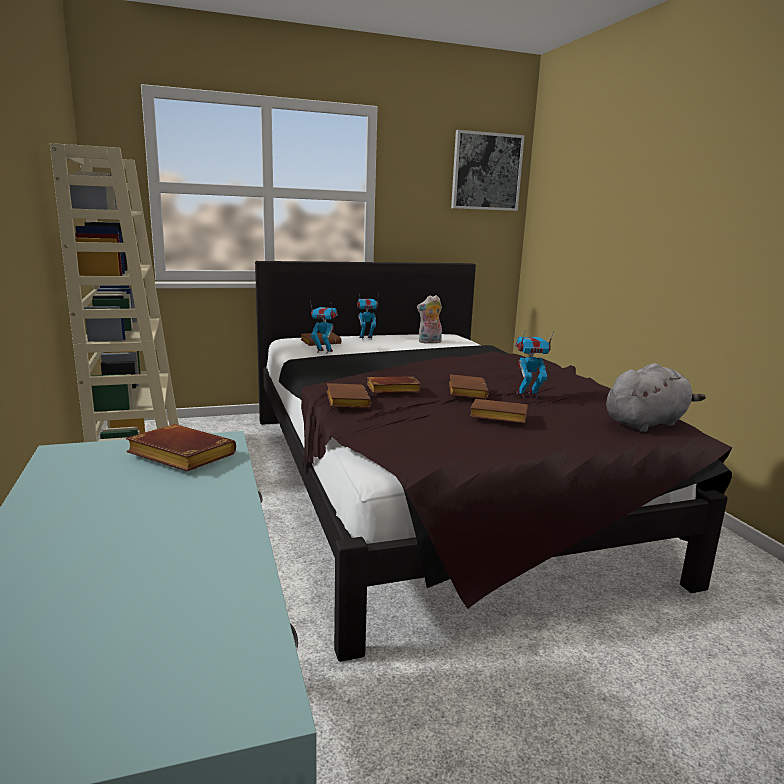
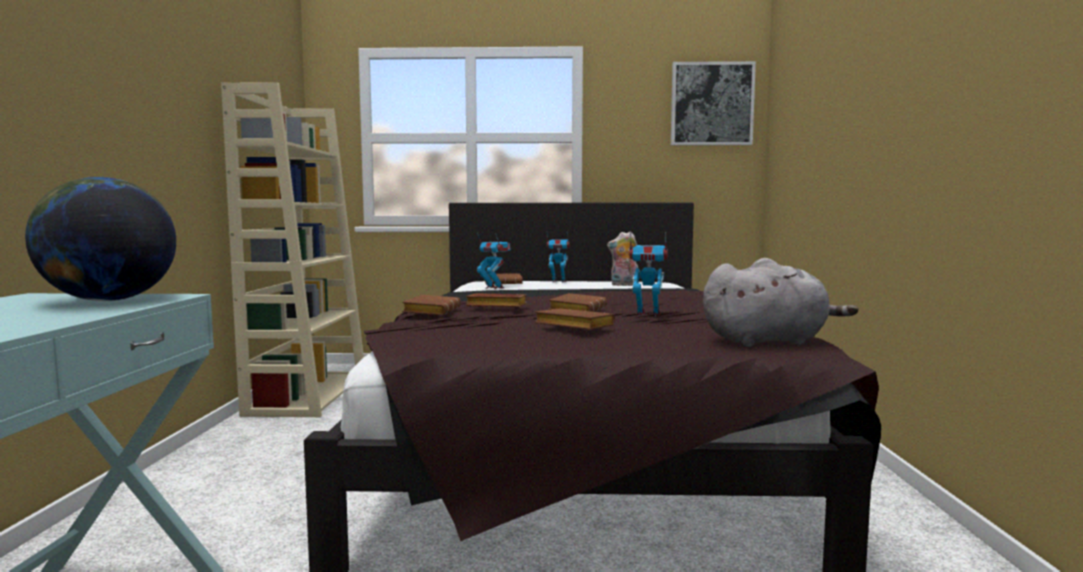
camera: 20 degrees right, 10 degrees down
(178, 456) = (108, 300): brown book -> globe

